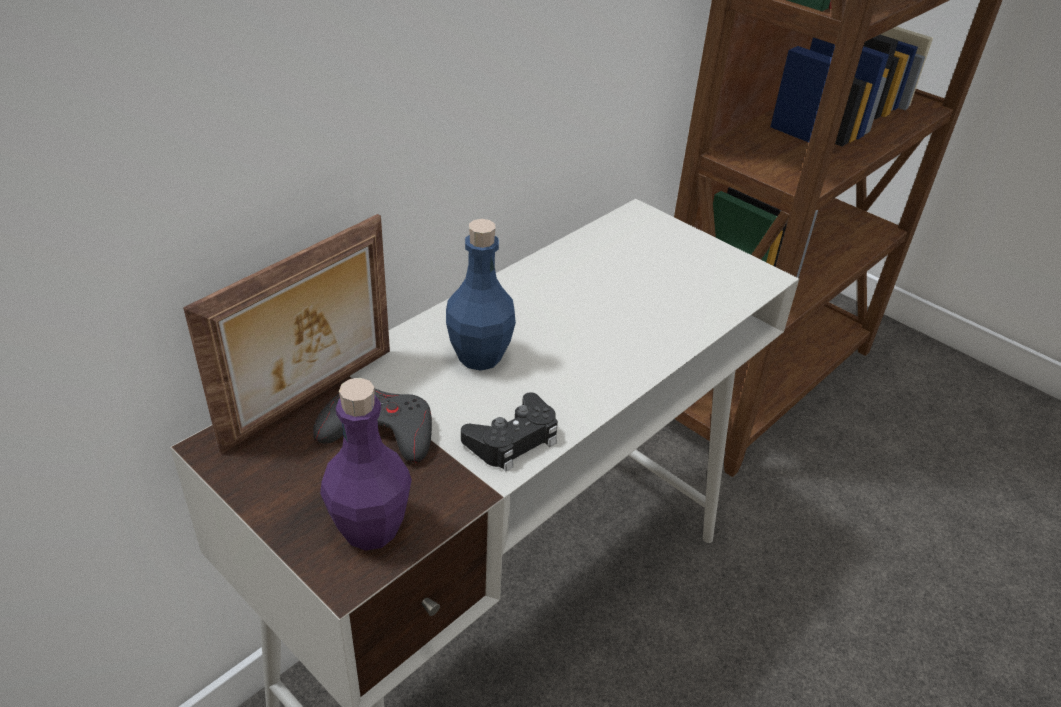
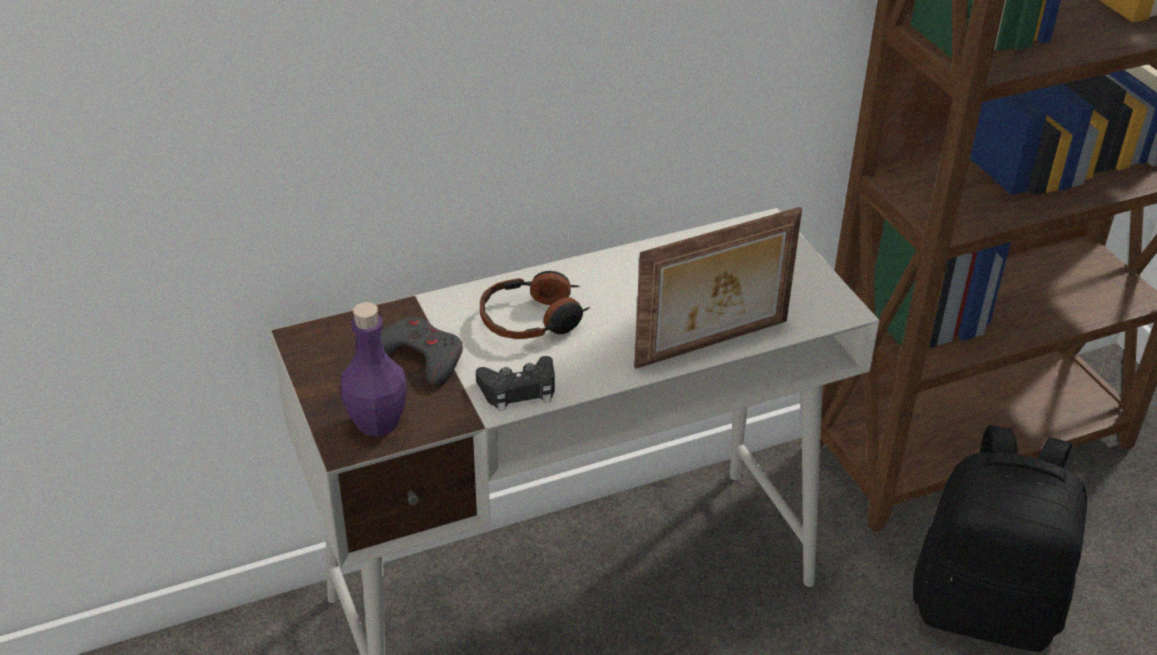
camera: 25 degrees right, 0 degrees up
(312, 399) = (385, 321): picture frame -> picture frame (713, 345)
(479, 356) = (533, 319): blue bottle -> headphones
(851, 516) = (985, 608): none -> black backpack

